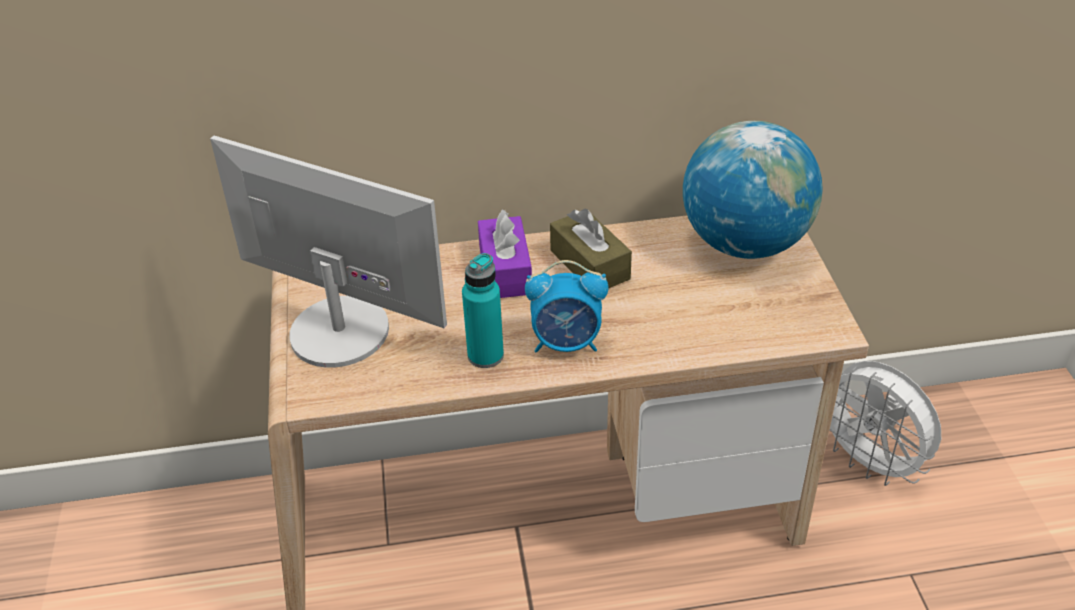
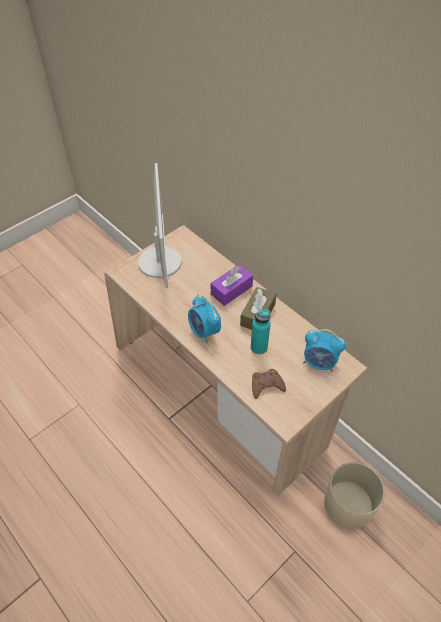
camera: 55 degrees right, 10 degrees up
(485, 355) = (178, 310): turquoise bottle -> turquoise bottle (259, 347)
(744, 319) = (266, 385): none -> brown game controller
(745, 243) = (319, 362): globe -> alarm clock
(870, 463) = (348, 504): white fan -> beige planter

